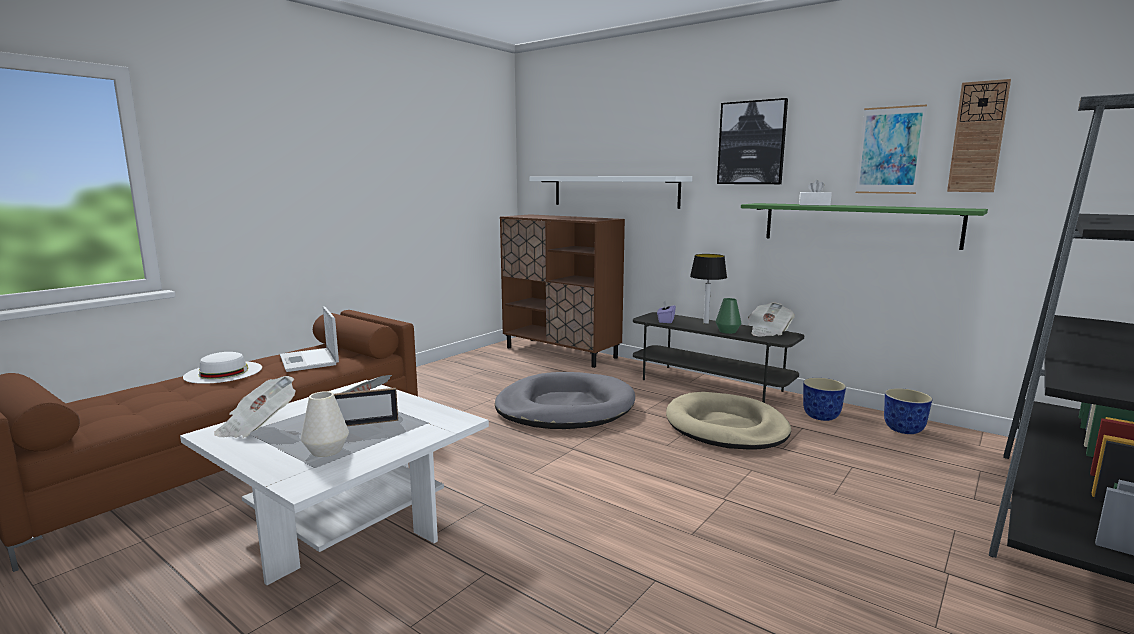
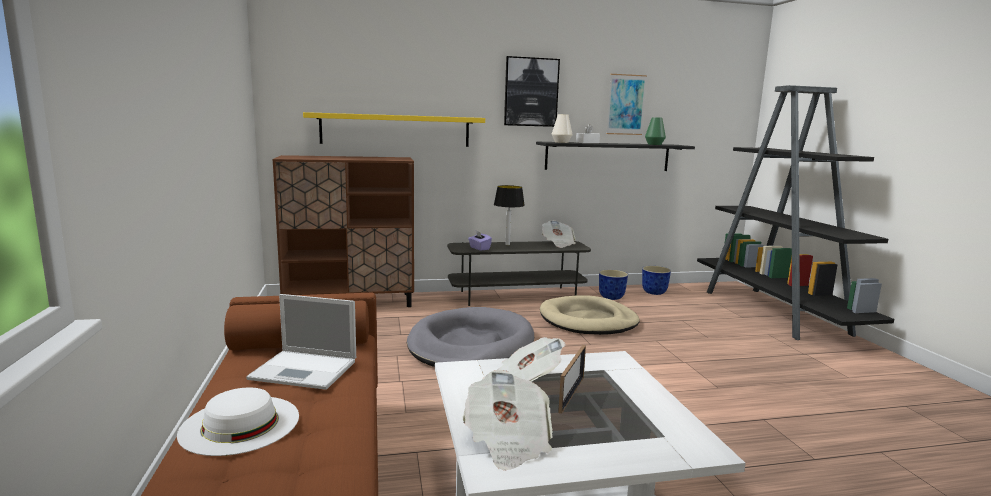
camera: 50 degrees left, 0 degrees up
(326, 450) = (627, 422): white vase -> white vase (561, 142)
(614, 191) = (396, 130): white shelf -> yellow shelf
(728, 331) = (538, 248): green vase -> green vase (654, 144)
(858, 224) = (607, 156): green shelf -> black shelf
(978, 137) = (672, 99): wall clock -> none

